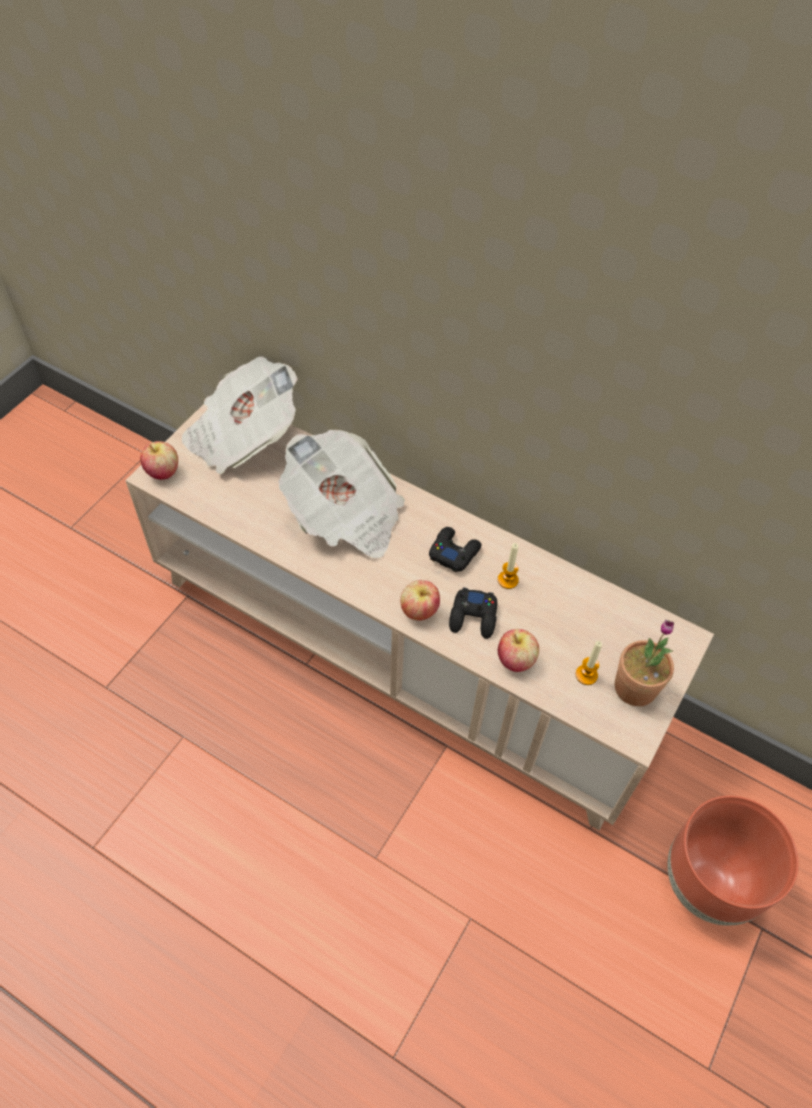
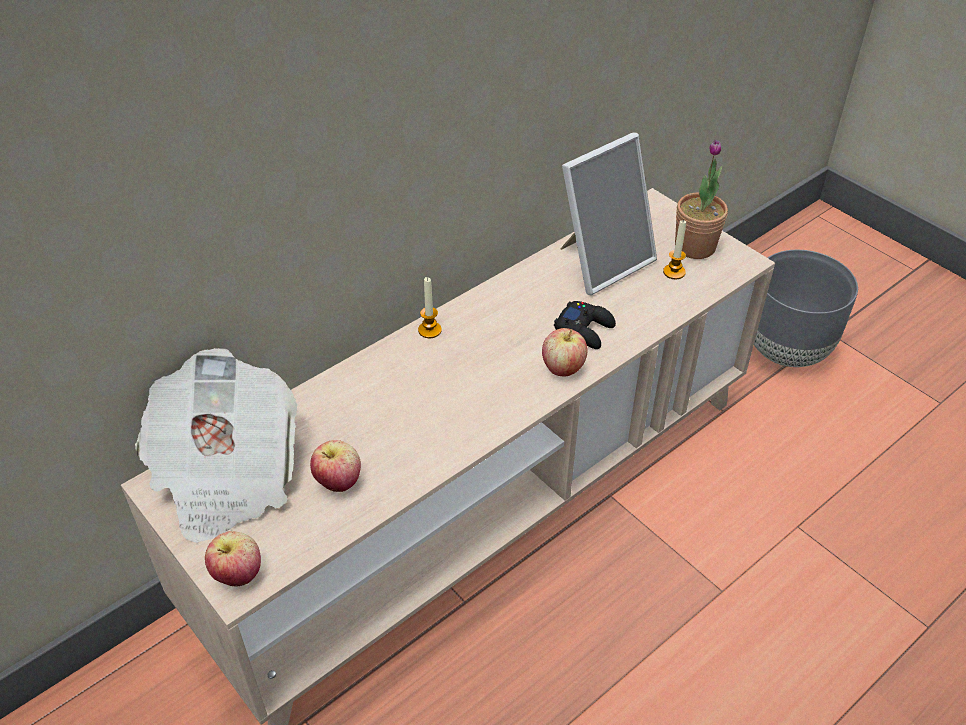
camera: 70 degrees left, 10 degrees down
(345, 515) = (406, 399): newspaper -> none
(454, 552) = (497, 324): black game controller -> none
(507, 580) = (548, 294): candle -> candle (429, 330)
(515, 660) = (645, 313): apple -> apple (338, 482)
(573, 612) = (602, 261): none -> picture frame
(709, 882) = (786, 350): brown planter -> grey planter

